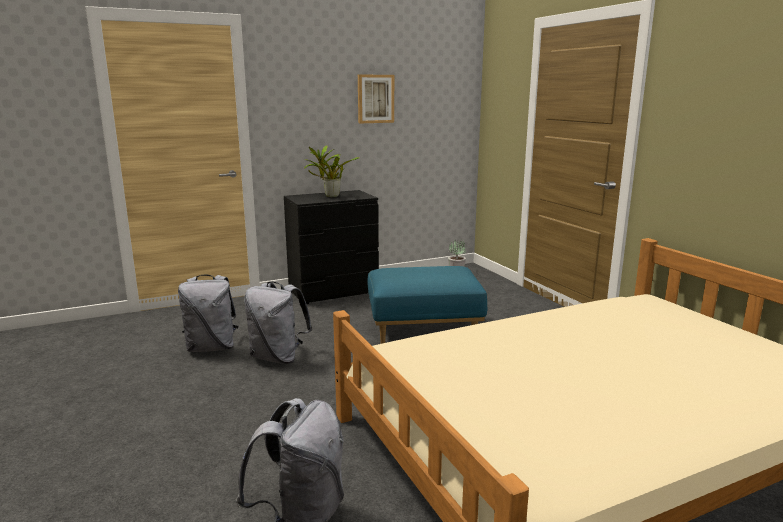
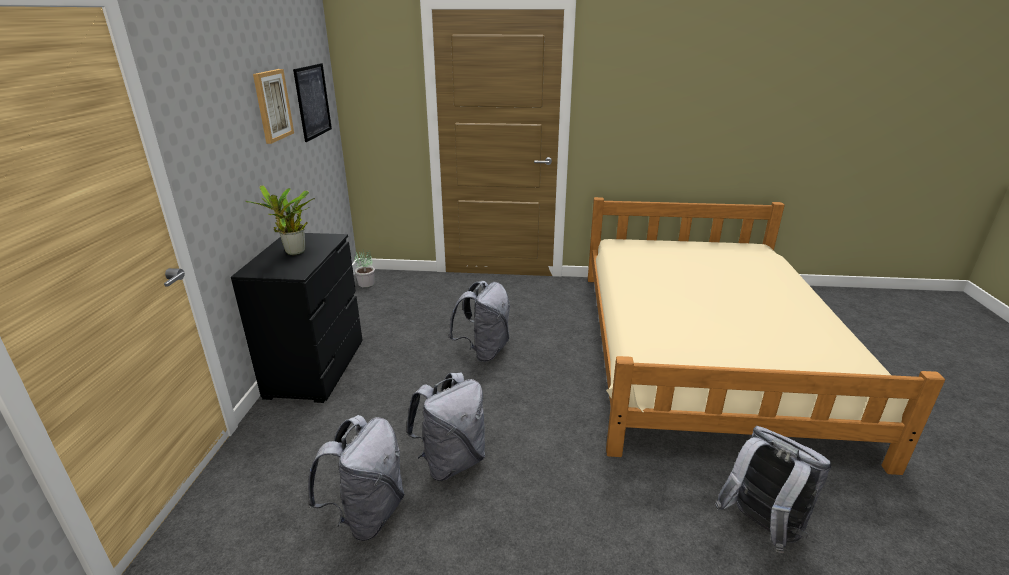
camera: 60 degrees left, 10 degrees up
(424, 332) = (484, 351): blue ottoman -> grey backpack
(437, 105) = (313, 101): none -> picture

